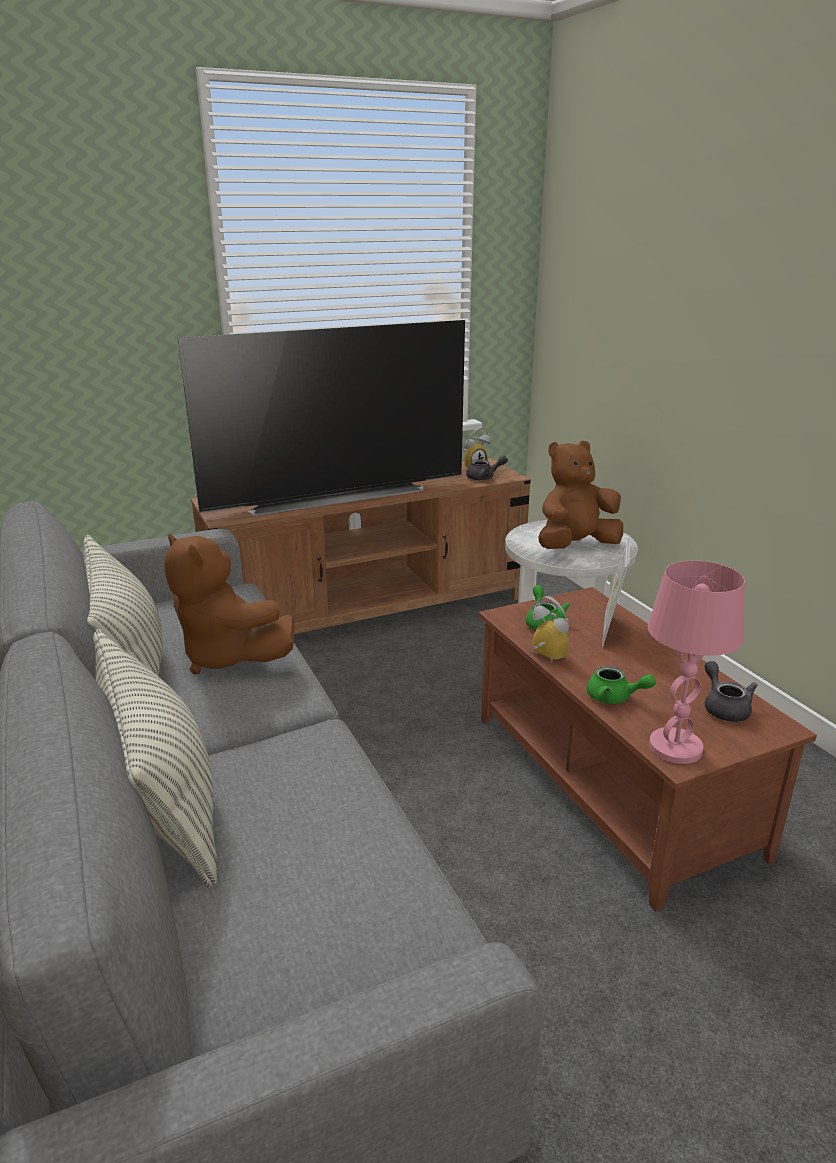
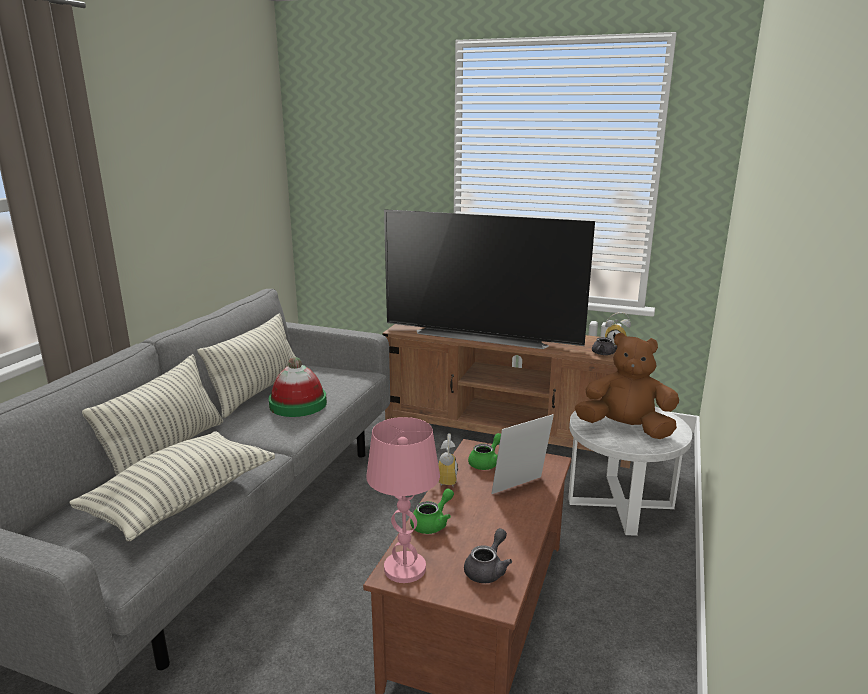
camera: 45 degrees right, 5 degrees down
(227, 657) = (298, 404): brown plush toy -> hat
(333, 836) = (182, 500): none -> pillow
(614, 697) = (433, 523): green teapot -> green teapot turned 120 degrees counterclockwise

